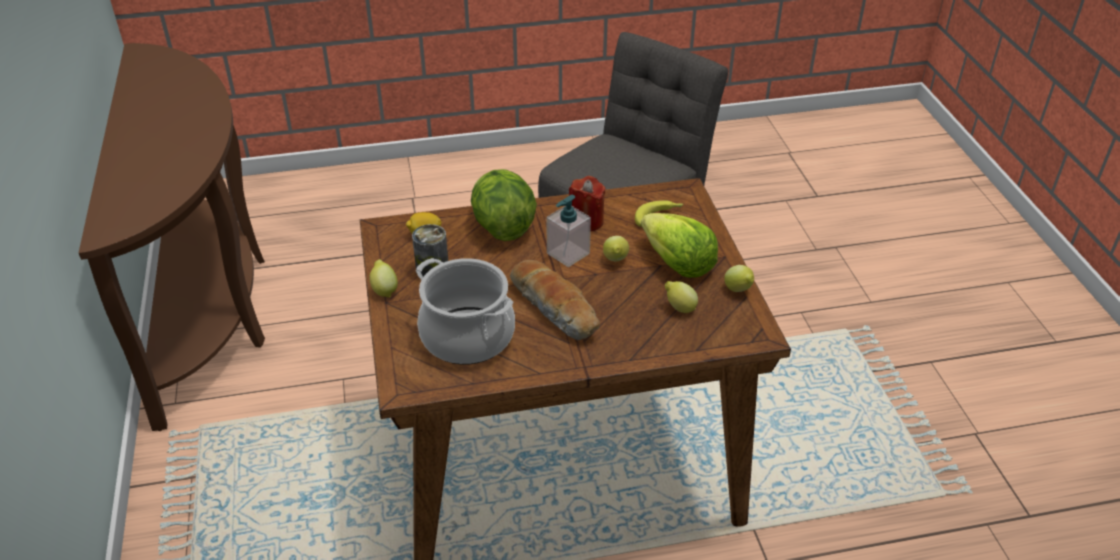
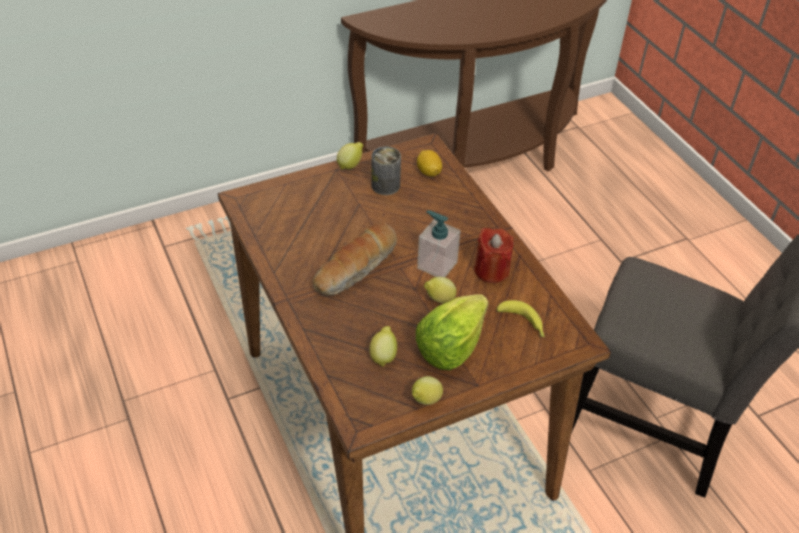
camera: 75 degrees right, 5 degrees up
(468, 336) = (308, 222): cooking pot -> none
(502, 227) = (459, 215): lettuce -> none

